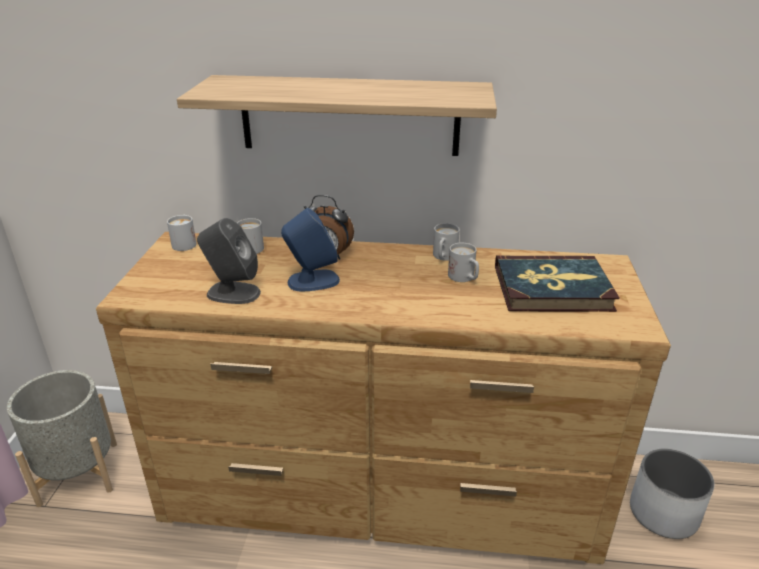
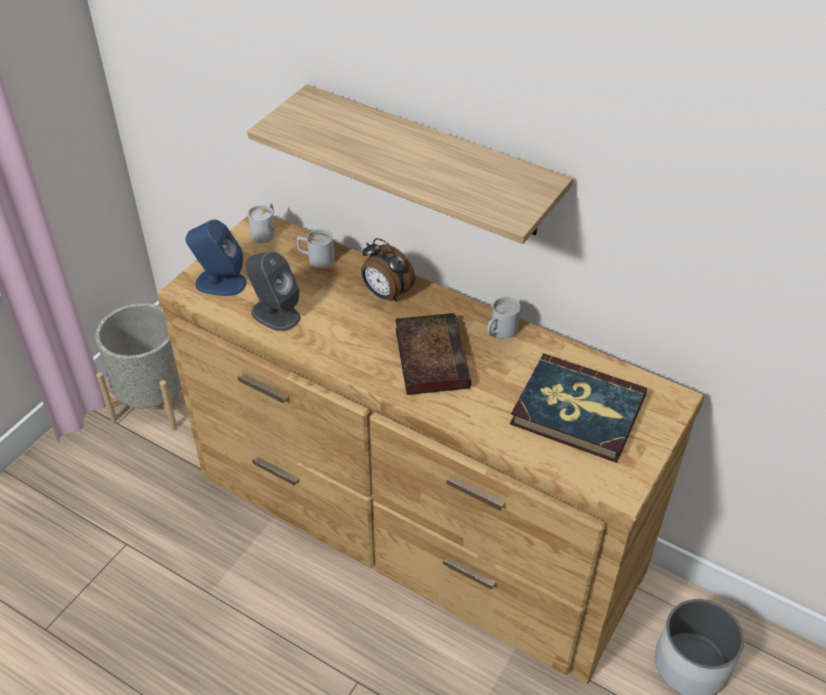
camera: 25 degrees right, 15 degrees up
(312, 281) = (353, 322): blue speaker -> blue speaker (220, 283)
(400, 285) = (430, 356): none -> book
(464, 278) = (499, 368): white mug -> none

